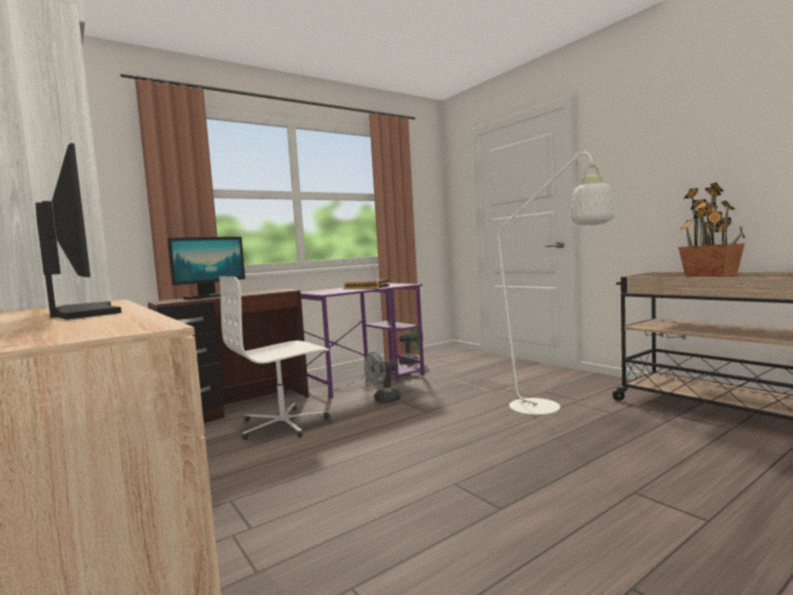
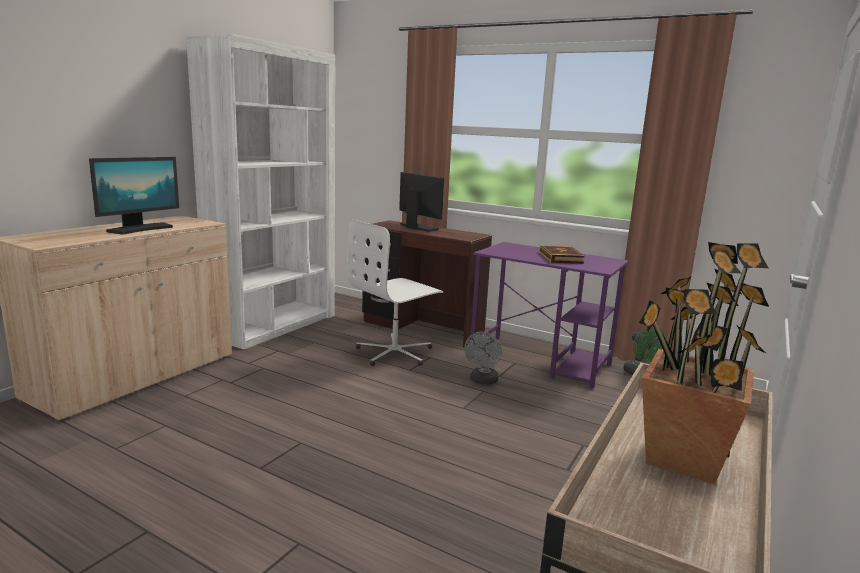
camera: 65 degrees right, 10 degrees up
(211, 296) = (418, 227): monitor -> monitor turned 150 degrees counterclockwise
(284, 424) = (395, 353): white office chair -> white office chair turned 75 degrees counterclockwise
(383, 400) = (482, 381): grey fan -> grey fan turned 105 degrees counterclockwise
(545, 409) = (519, 482): white floor lamp -> none

